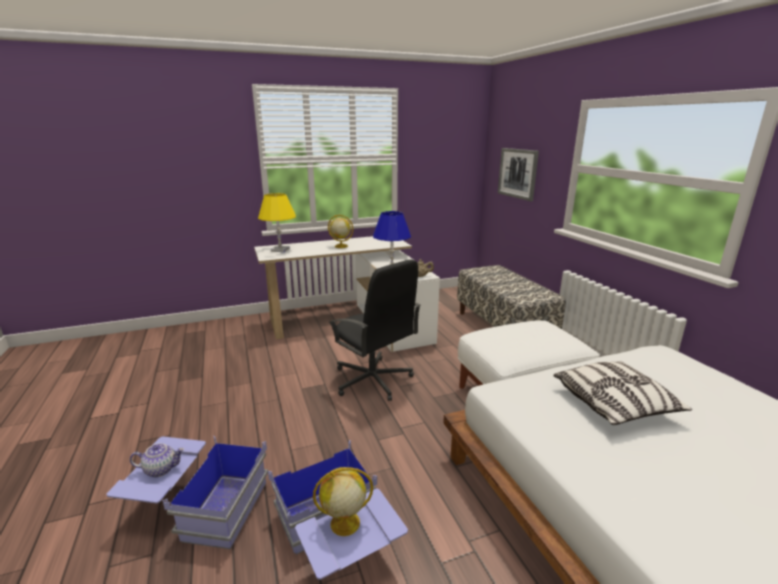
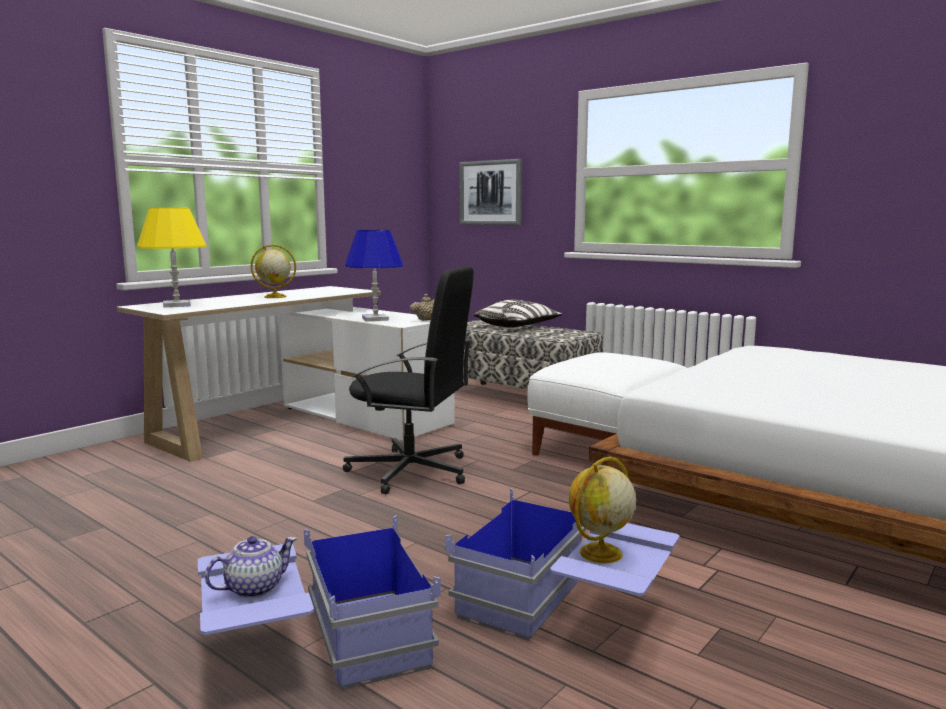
camera: 30 degrees left, 10 degrees down
(615, 405) = (775, 378): pillow -> pillow (517, 327)

